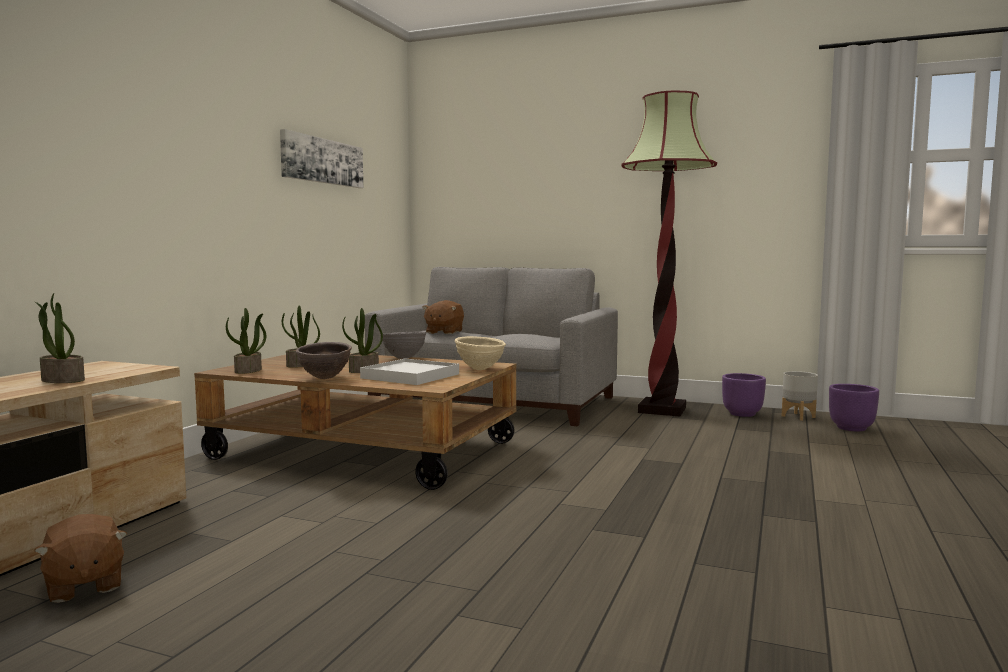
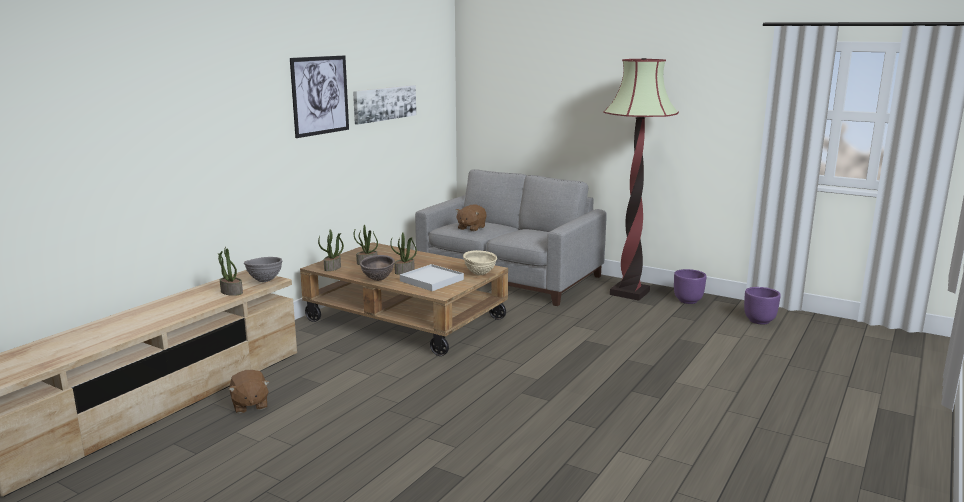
camera: 10 degrees right, 10 degrees up
(232, 119) = (320, 95): none -> picture
(403, 358) = (435, 257): grey bowl -> grey bowl (265, 281)
(798, 416) = (729, 306): grey planter -> none

